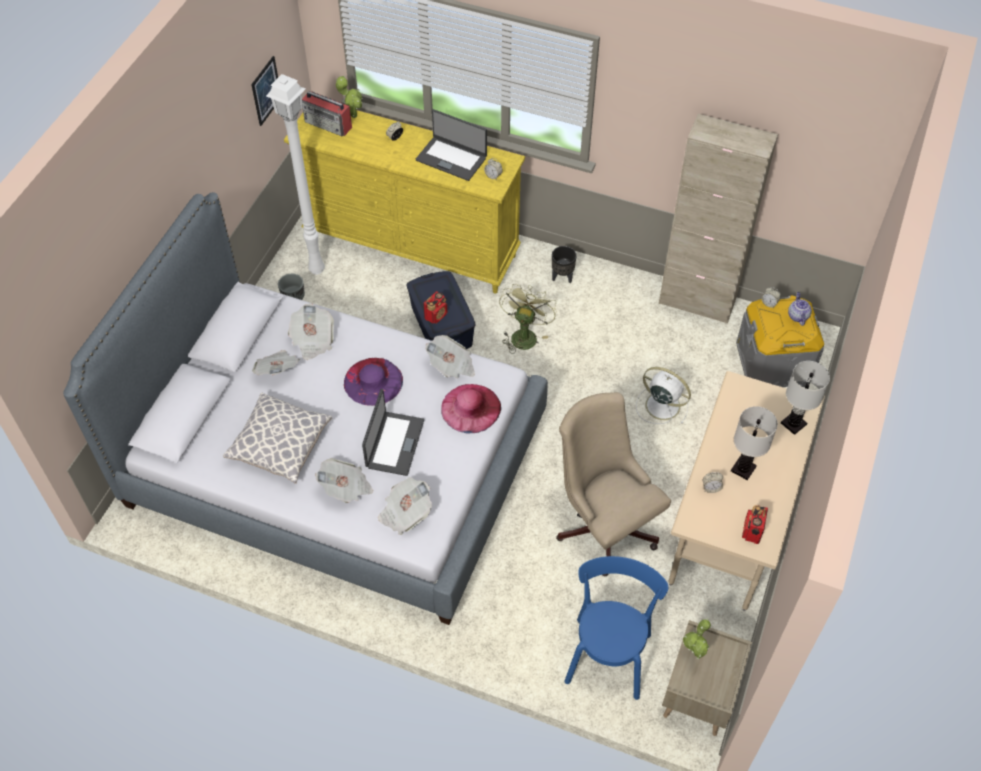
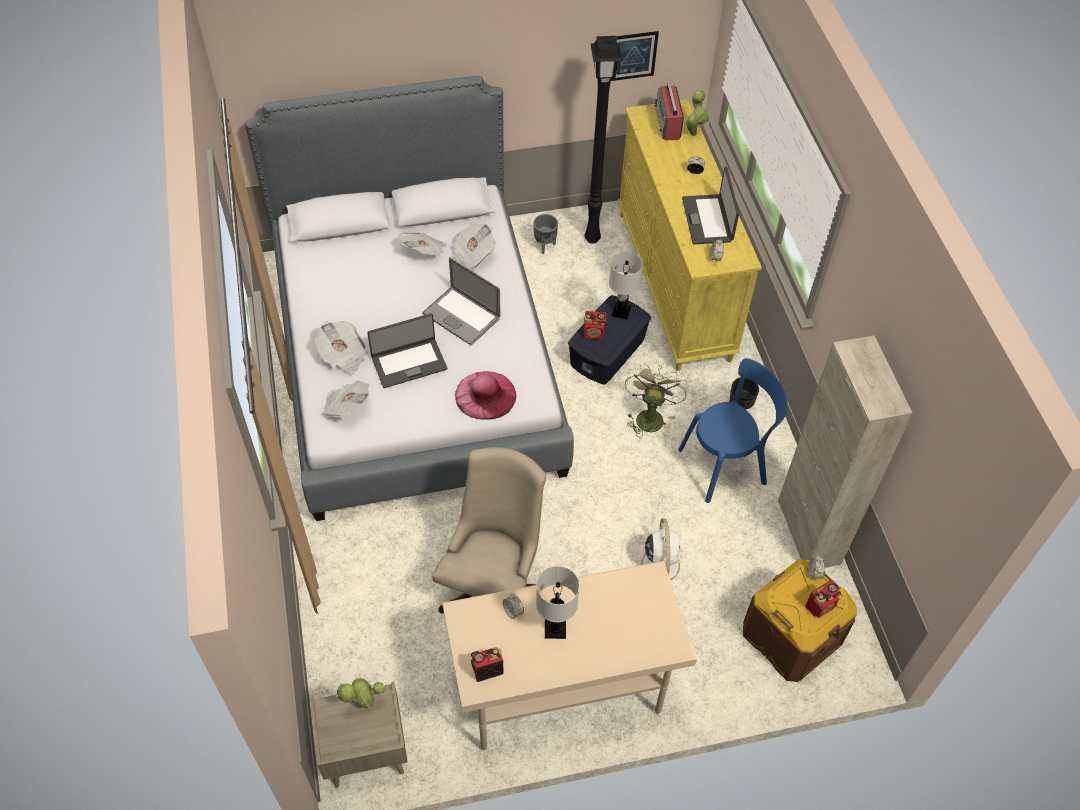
camera: 55 degrees right, 0 degrees up
(280, 446) = (354, 294): pillow -> none
(316, 268) = (593, 238): white floor lamp -> black floor lamp
(373, 381) = (461, 316): purple hat -> laptop
(451, 366) = (519, 359): newspaper -> none
(524, 334) = (649, 415): green fan -> green fan turned 60 degrees counterclockwise
(608, 653) = (365, 656): blue chair -> blue chair (726, 465)
(773, 363) = (791, 636): grey storage box -> brown storage box
(793, 423) = (643, 648): white table lamp -> white table lamp (621, 311)
(797, 316) = (820, 606): teapot -> radio

